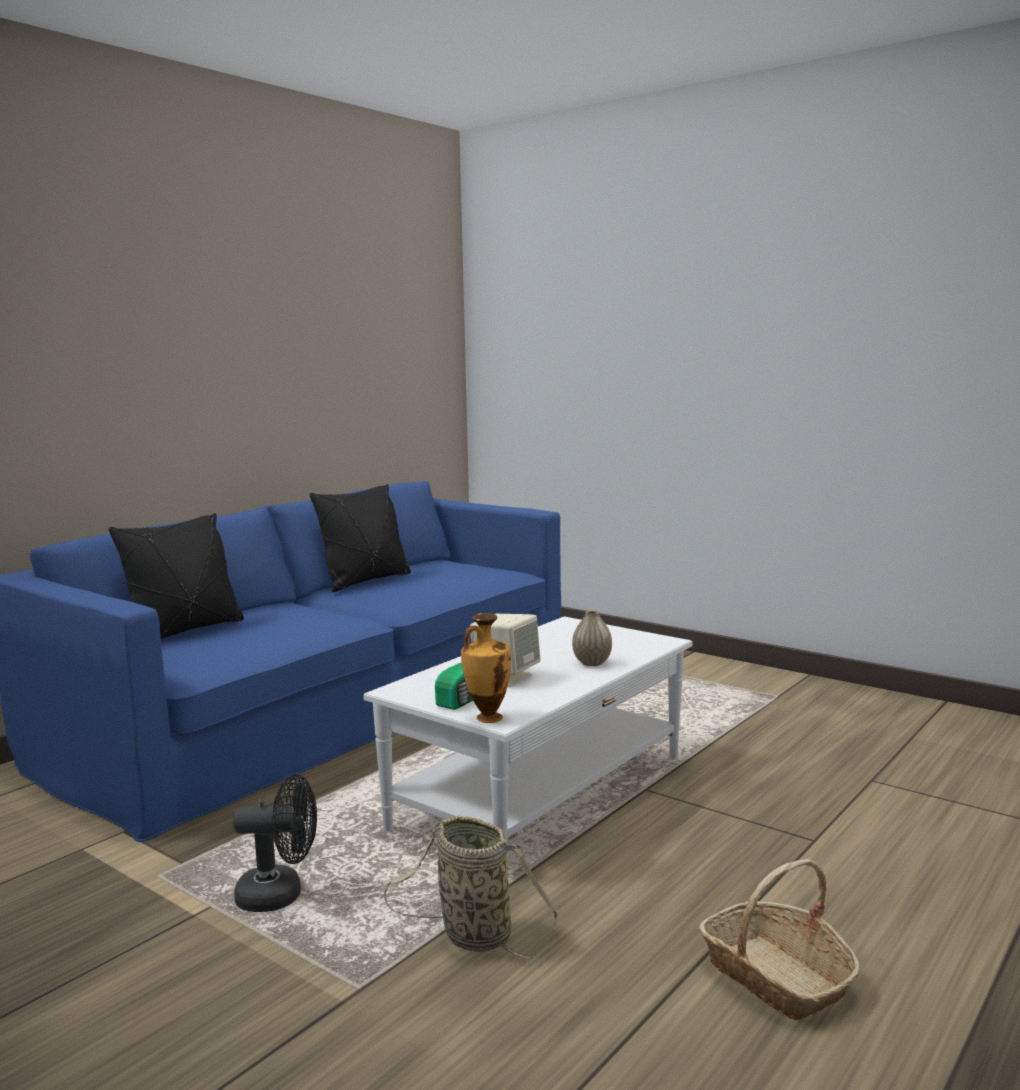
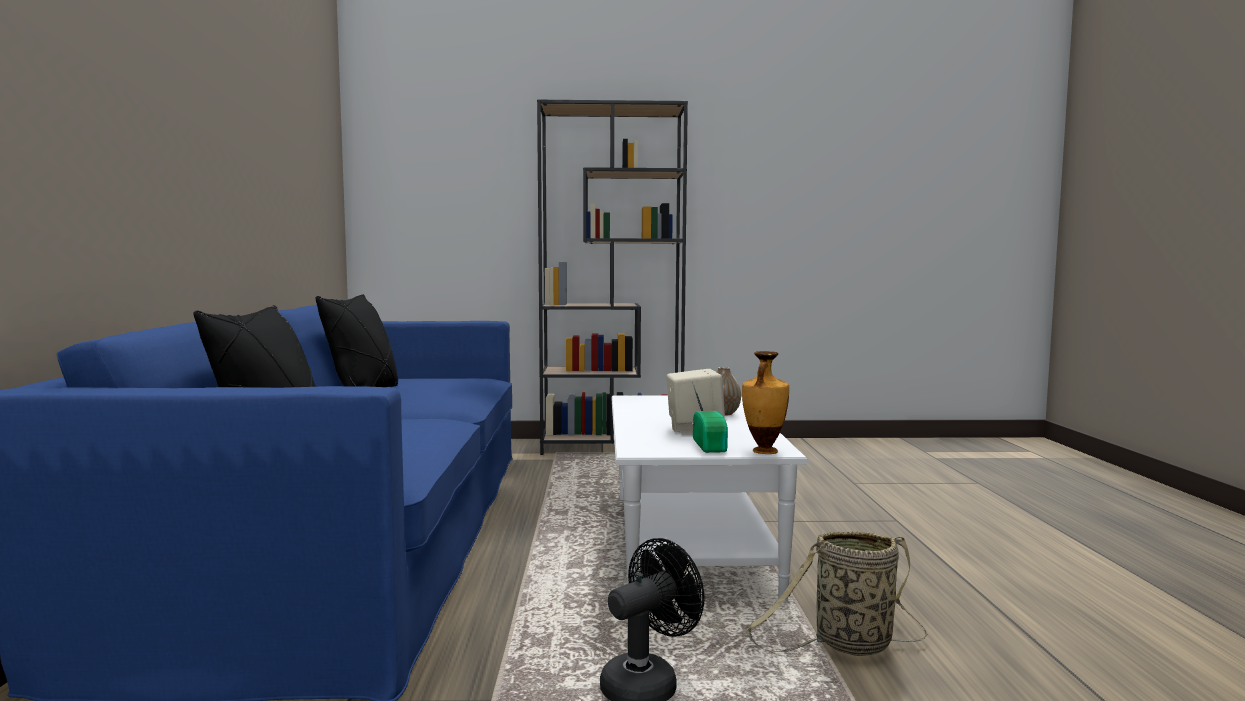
camera: 40 degrees left, 5 degrees down
(683, 664) = (612, 446): none -> bookcase
(776, 977) = (1037, 594): basket -> none

